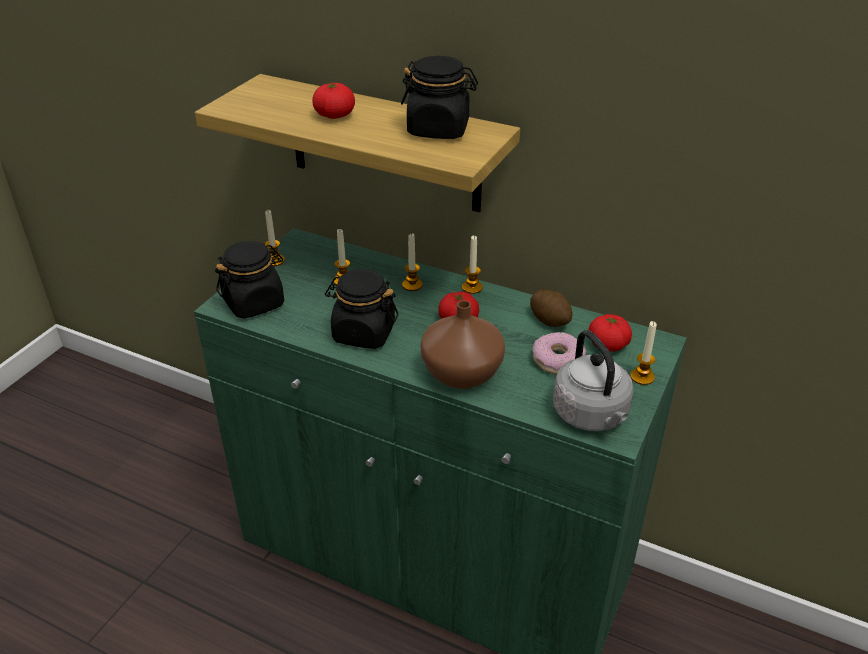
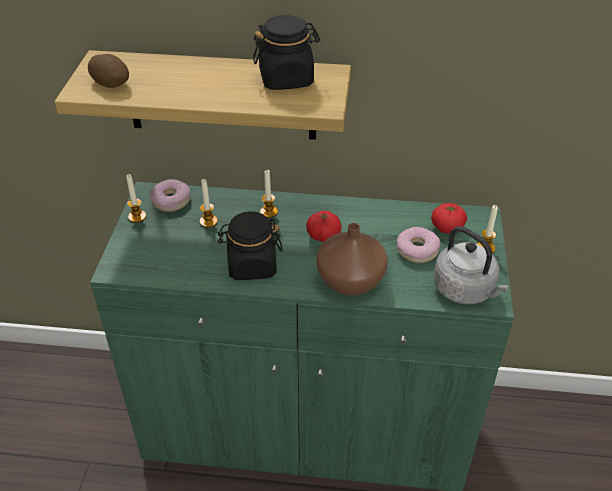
camera: 20 degrees left, 5 degrees up
(254, 303) = (141, 261): black jar -> none
(317, 253) = (171, 200): none -> donut
(334, 115) = (188, 81): tomato -> none
(472, 287) = (318, 203): candle -> none
(550, 320) = (394, 217): potato -> potato (111, 83)

